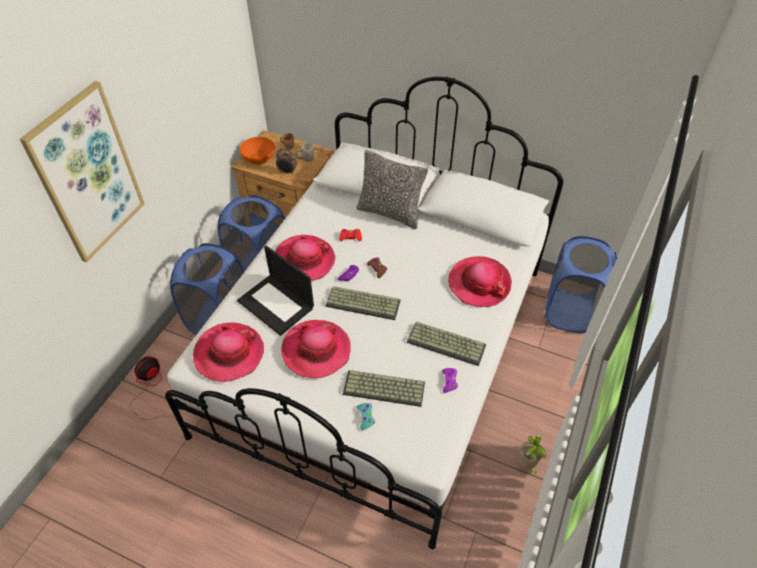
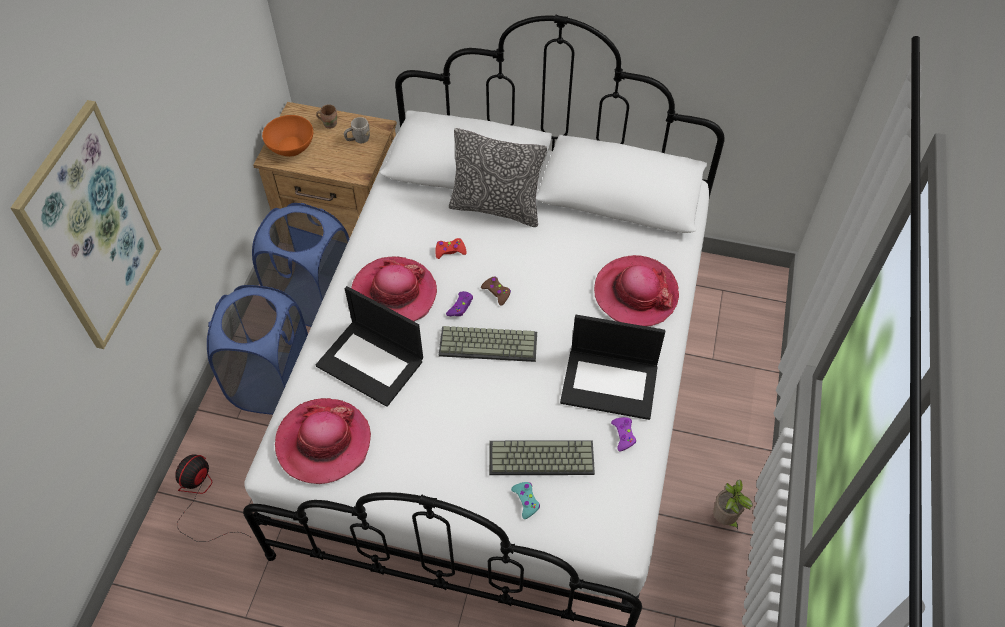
camera: 10 degrees left, 5 degrees up
(287, 172) = (337, 163): alarm clock -> none
(316, 350) = (440, 420): hat -> none
(447, 343) = (610, 383): keyboard -> laptop
(569, 311) = (744, 303): blue laundry basket -> none

